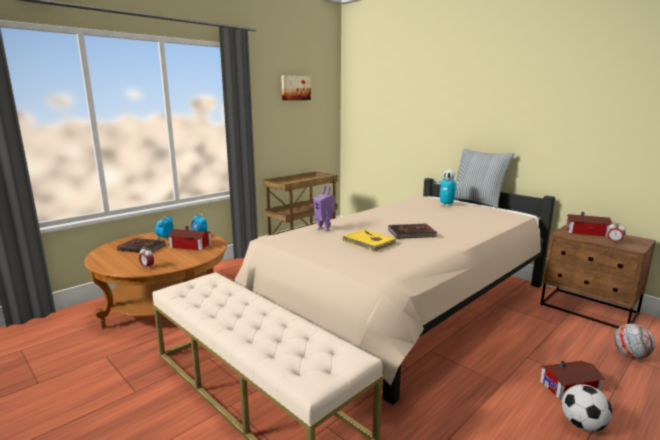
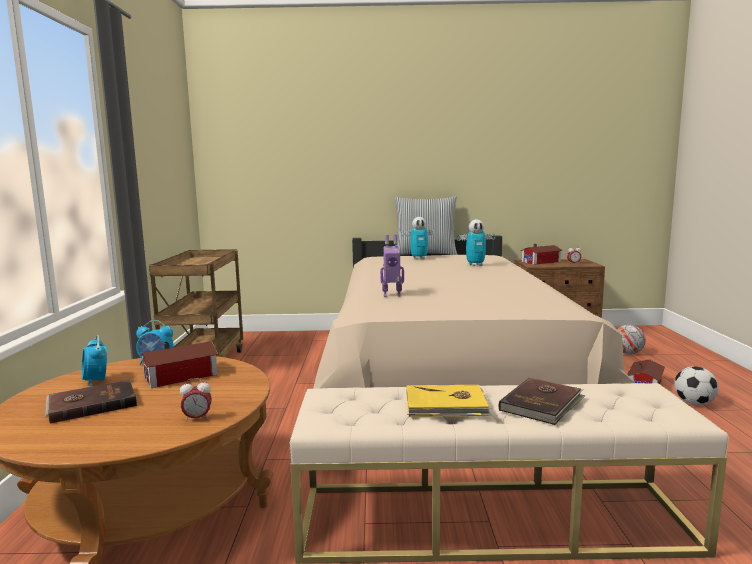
camera: 45 degrees left, 5 degrees down
(295, 88) = (158, 120): picture -> none
(368, 242) = (472, 293): yellow book -> yellow book (446, 405)
(412, 233) = (477, 280): brown book -> brown book (542, 404)
(463, 221) = (475, 265): none -> toy robot

